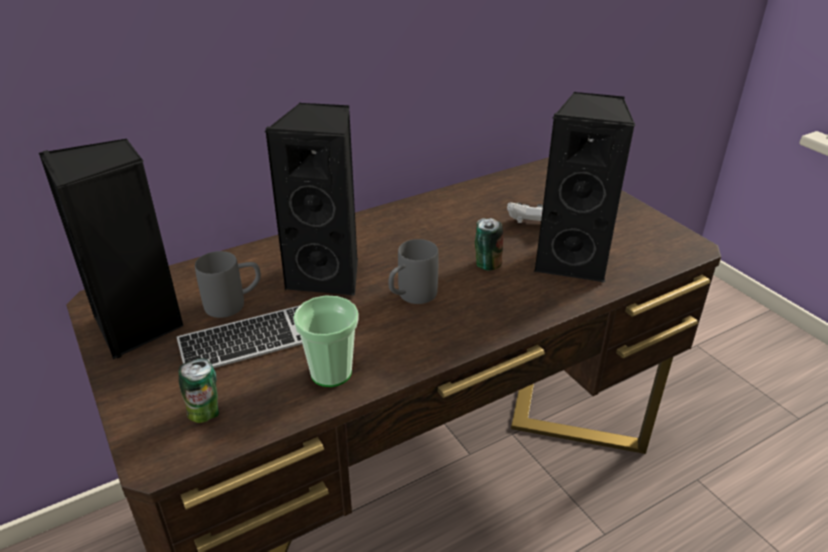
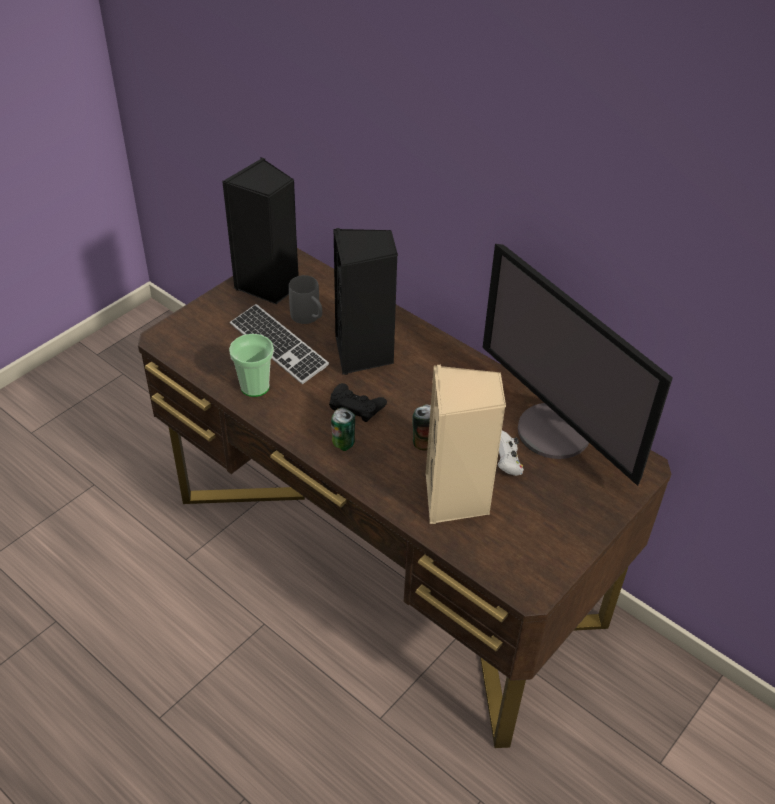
camera: 70 degrees right, 10 degrees up
(205, 414) = (200, 344): can -> can (343, 444)
(411, 297) = (356, 406): grey mug -> black game controller
(501, 192) = (556, 431): none -> monitor
(572, 261) = (456, 499): black speaker -> beige speaker

